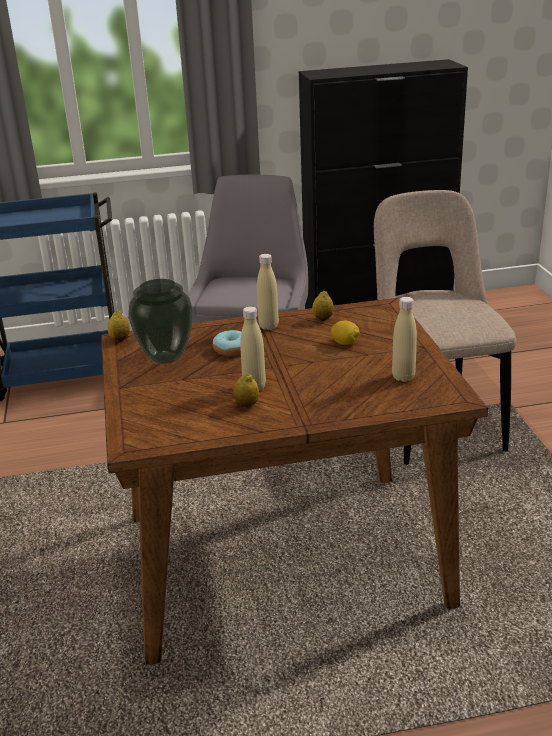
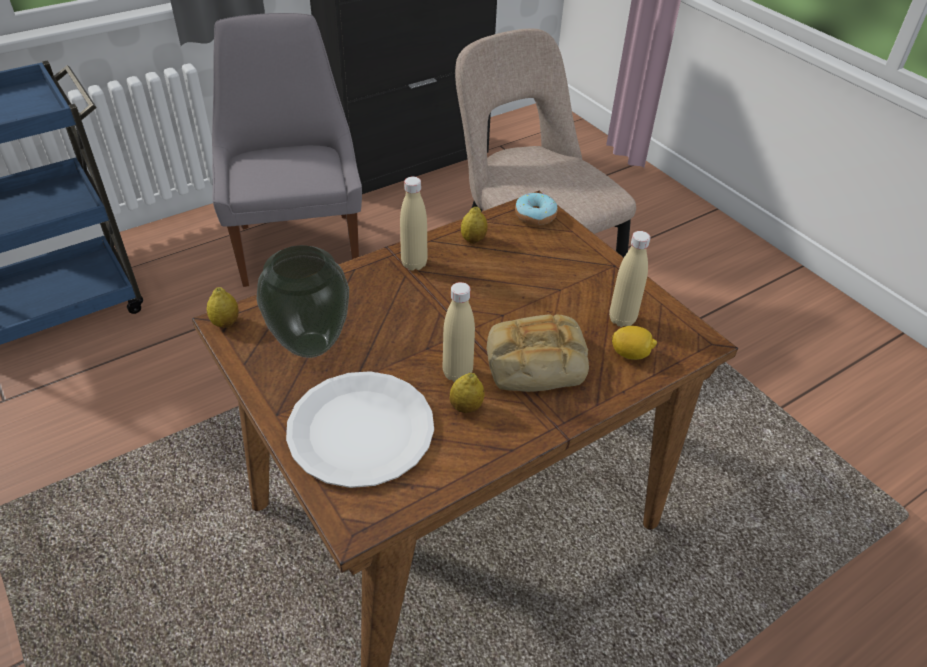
camera: 25 degrees left, 15 degrees up
(167, 404) = (361, 430): none -> white plate
(231, 349) = (390, 313): donut -> donut (535, 216)
(315, 390) = (534, 362): none -> bread
(345, 343) = (523, 275): lemon -> lemon (630, 354)

